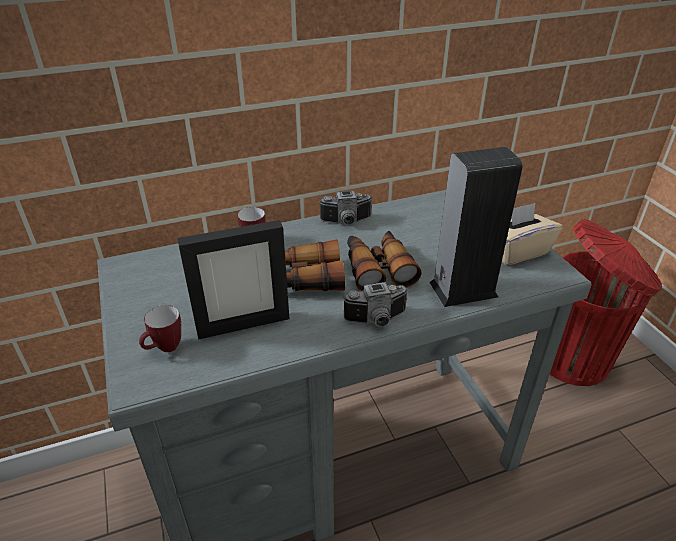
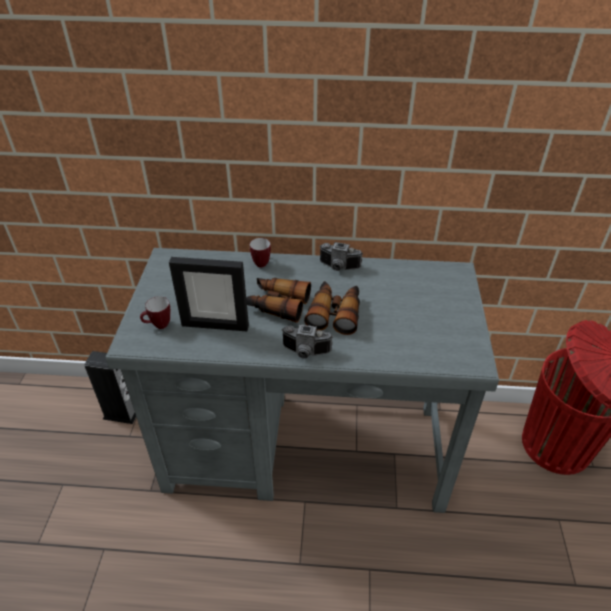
camera: 25 degrees right, 5 degrees up
(463, 289) = (386, 350): speaker -> speaker (121, 413)
(516, 251) = (456, 333): beige tissue box -> none

